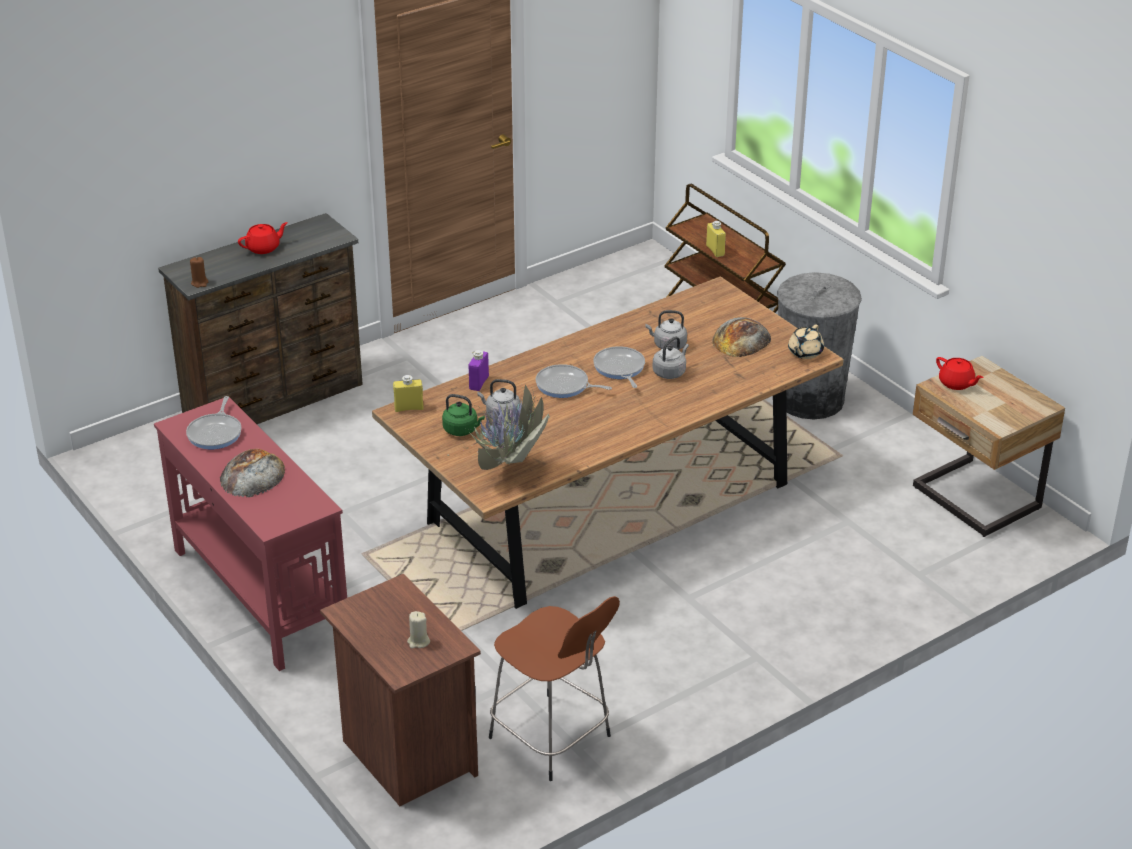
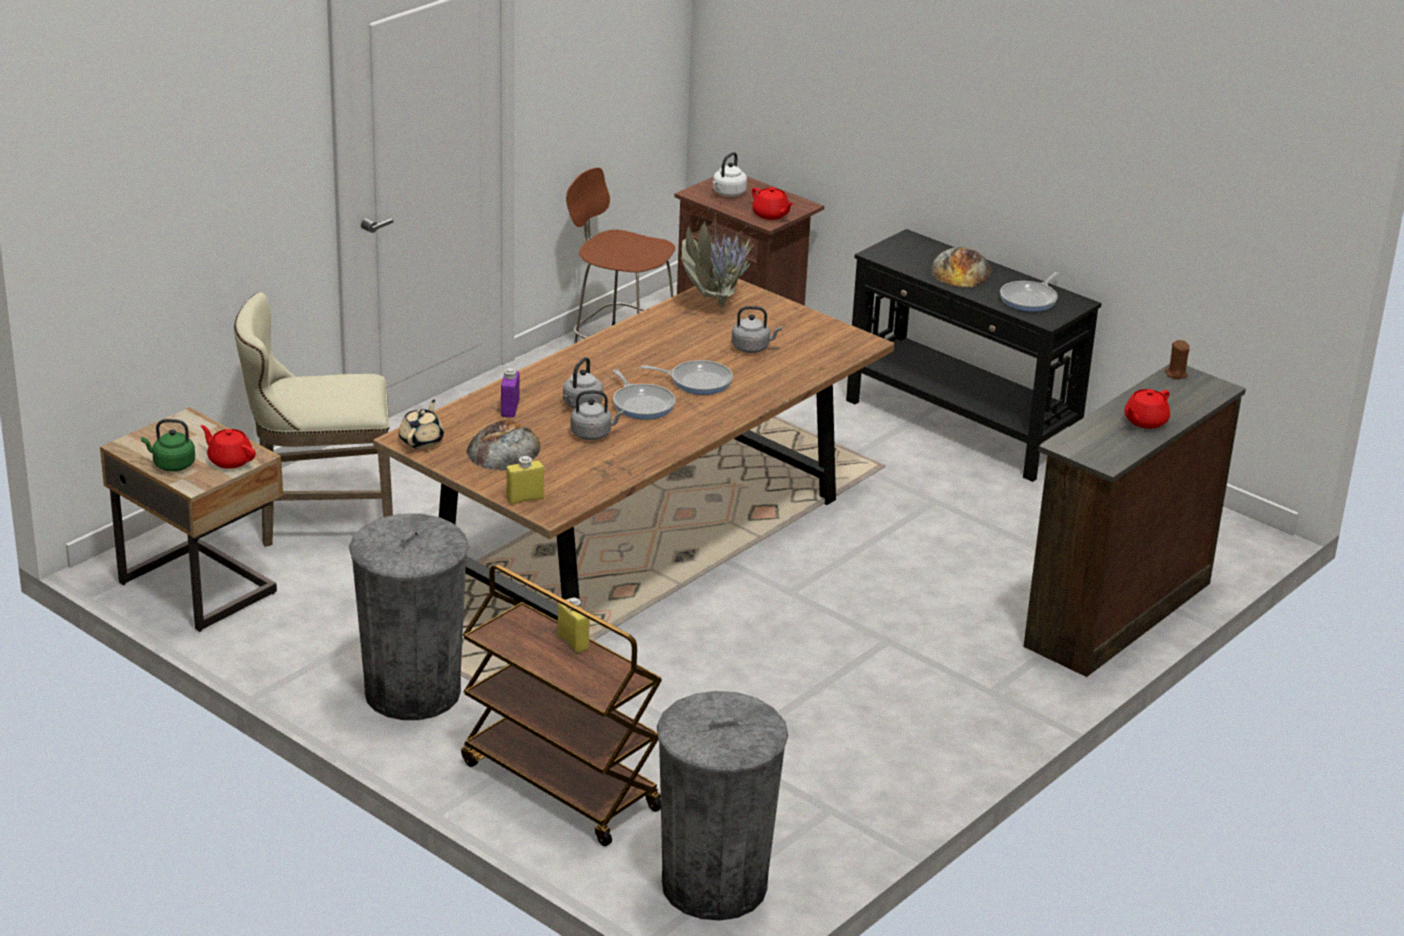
camera: 165 degrees right, 5 degrees down
(216, 433) = (1030, 299): frying pan -> frying pan turned 135 degrees counterclockwise
(260, 592) = (961, 426): red console table -> black console table
(388, 598) = (771, 215): none -> red teapot
(409, 408) = (856, 346): yellow bottle -> yellow bottle (525, 499)
(418, 642) = (728, 193): beige candle -> white kettle
(462, 430) = (786, 332): green kettle -> green kettle (172, 465)
(479, 383) = (796, 376): purple bottle -> purple bottle (510, 409)
(642, 272) = (714, 885): none -> grey trash can
(880, 550) = (319, 523): none -> beige stool

